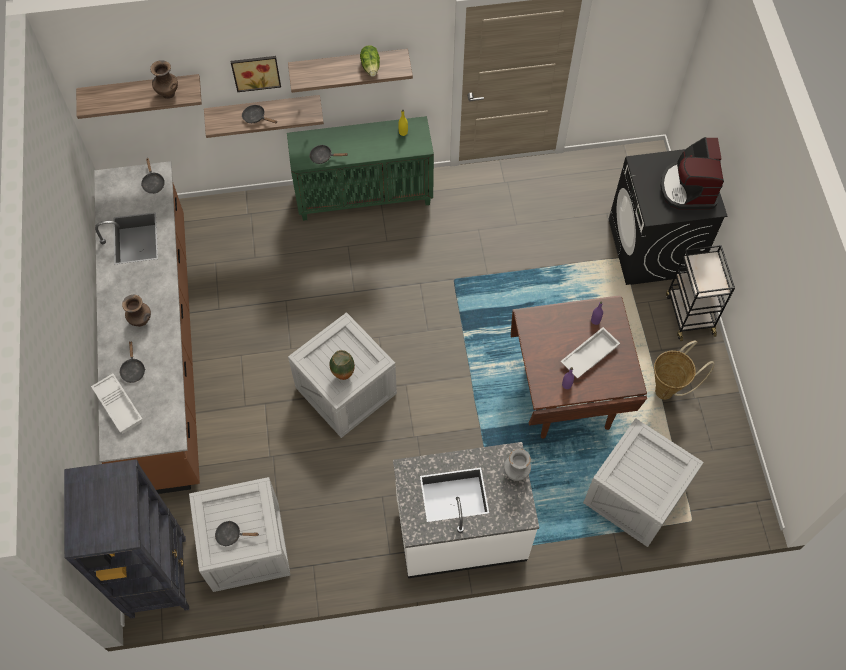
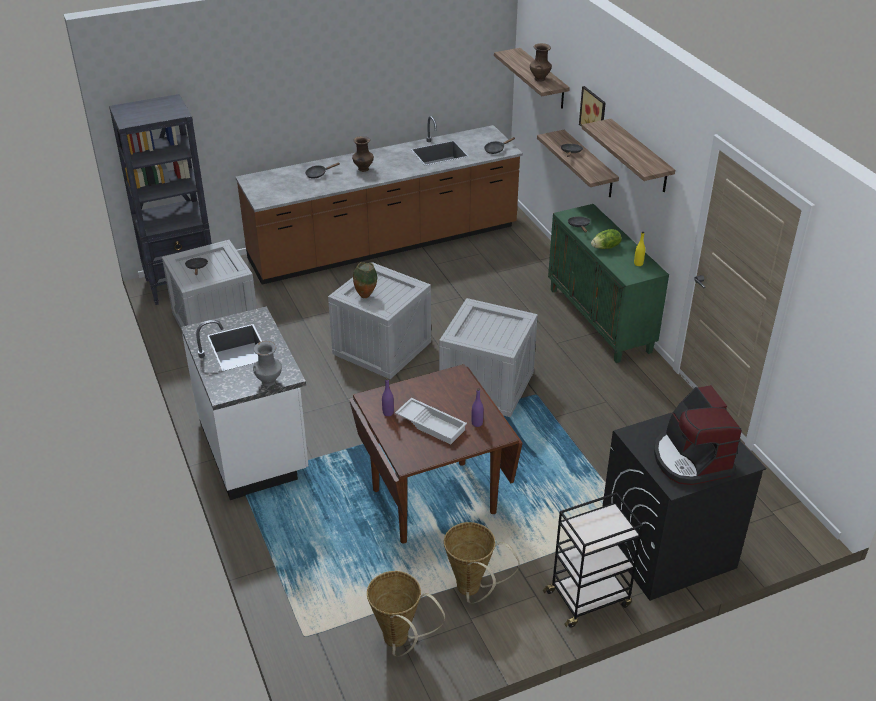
camera: 75 degrees right, 25 degrees down
(119, 405) = (285, 175): white tray -> none
(371, 66) = (637, 155): lettuce -> lettuce (606, 247)
(633, 496) = (324, 577): crate -> crate (486, 385)
(688, 188) = (691, 459): coffee machine -> coffee machine turned 90 degrees counterclockwise
(708, 452) = (399, 642): none -> basket

